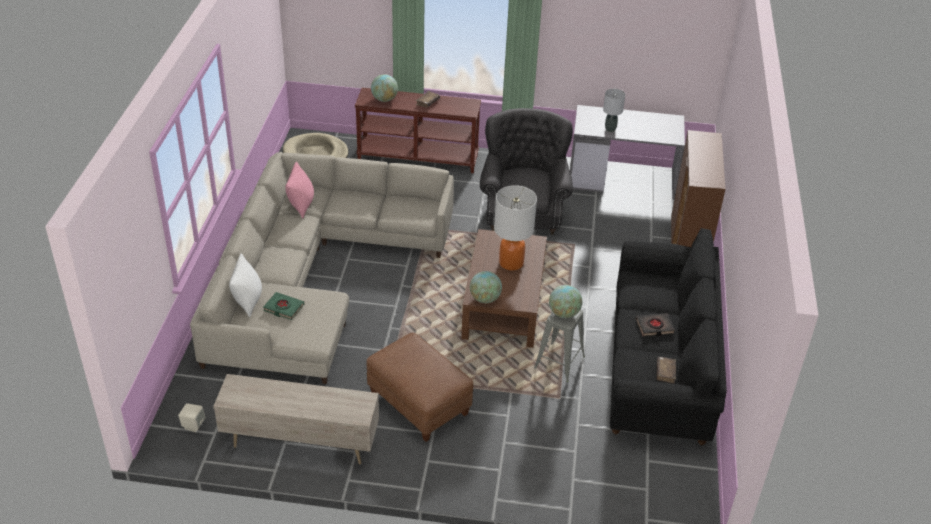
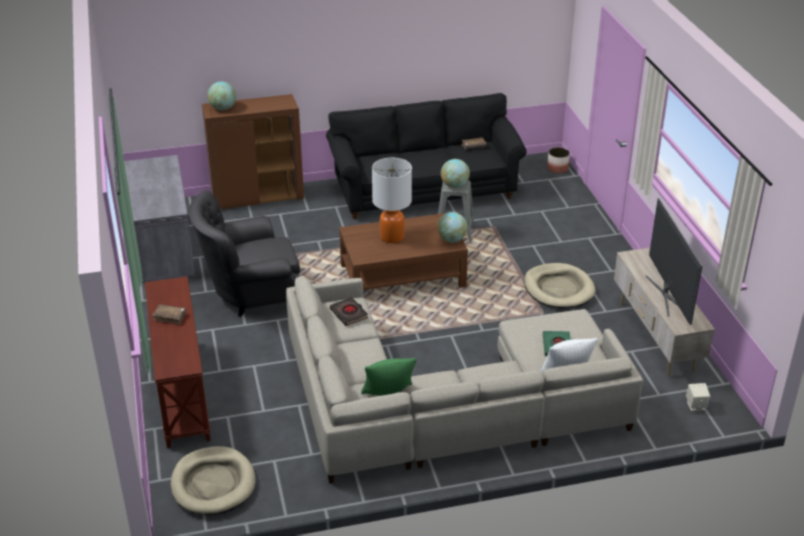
camera: 110 degrees left, 5 degrees down
(285, 397) = (667, 294): none -> television
(301, 205) = (388, 393): pink pillow -> green pillow
(384, 99) = (178, 352): globe -> globe (223, 108)
(420, 404) = (558, 289): brown ottoman -> beige dog bed
(610, 129) = (167, 195): grey table lamp -> none
(654, 327) = (424, 158): black book -> black book (349, 314)
(671, 509) = (557, 168): none -> planter

